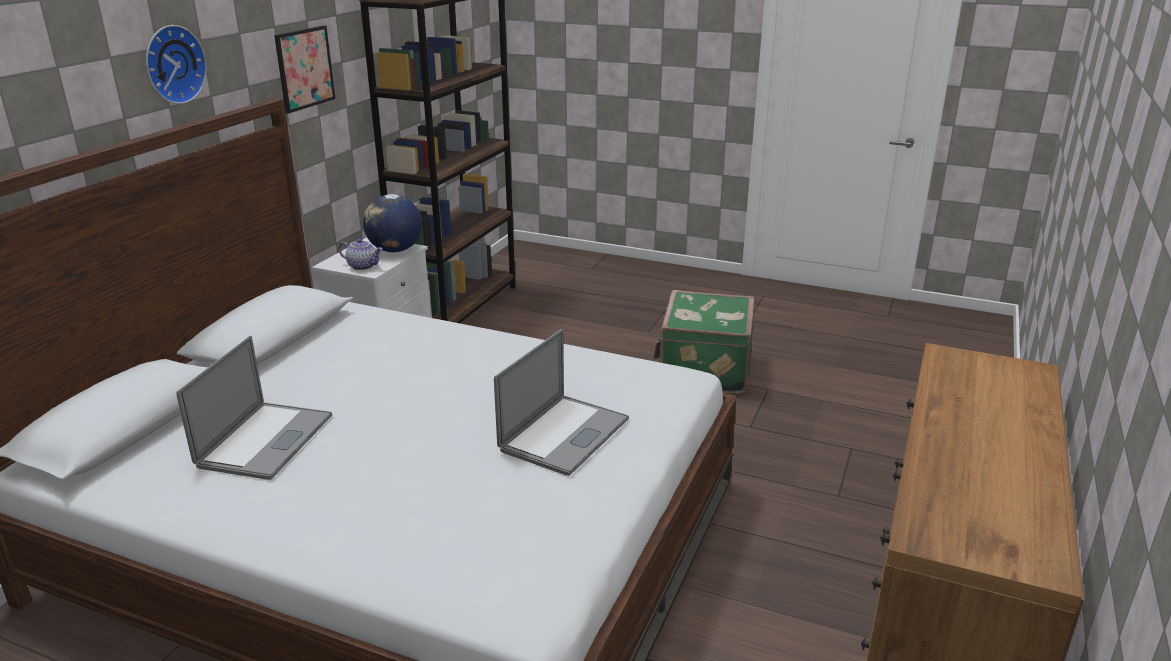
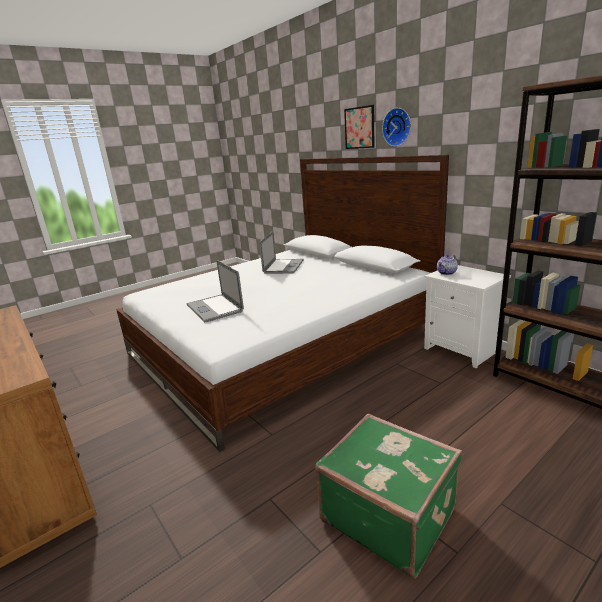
camera: 120 degrees right, 5 degrees down
(265, 440) = (283, 266): laptop -> laptop turned 120 degrees counterclockwise
(304, 68) = (485, 140): picture -> picture (359, 127)
(395, 250) = (475, 280): globe -> none

